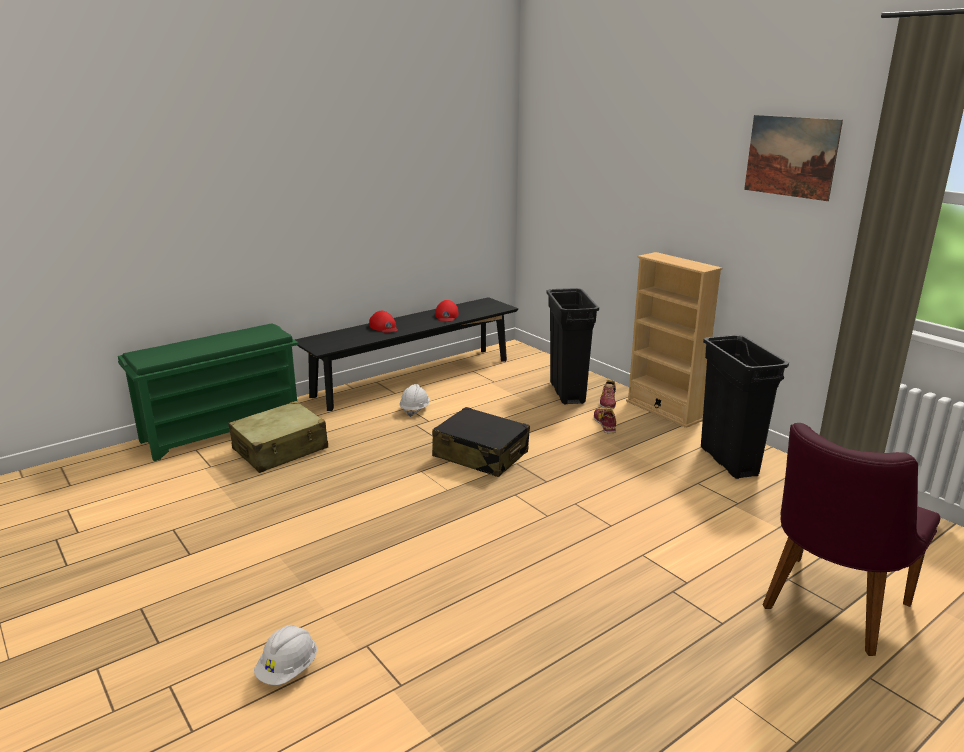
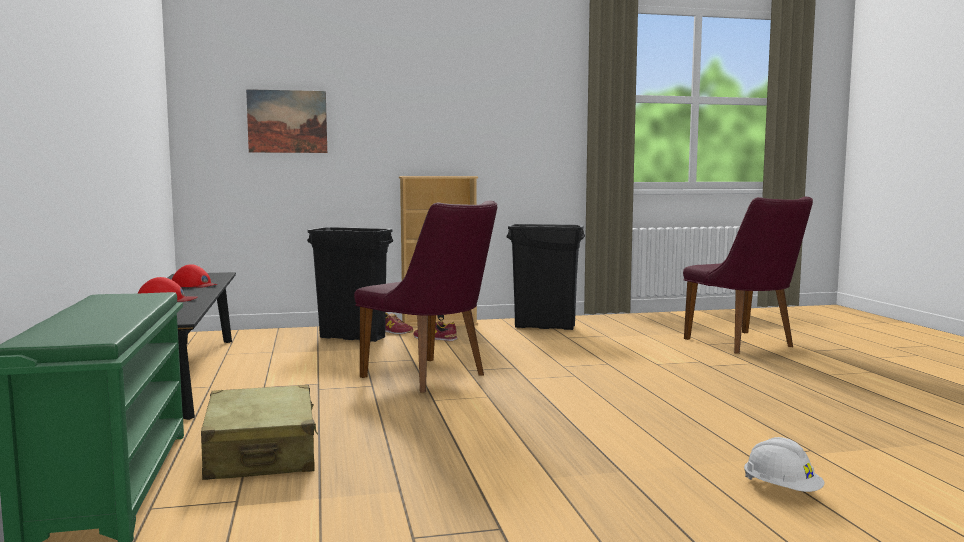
camera: 65 degrees left, 15 degrees down
(415, 409) = (276, 384): white hard hat -> none
(480, 455) = (432, 377): black suitcase -> purple chair
(791, 156) = (516, 80): picture -> picture (287, 121)

